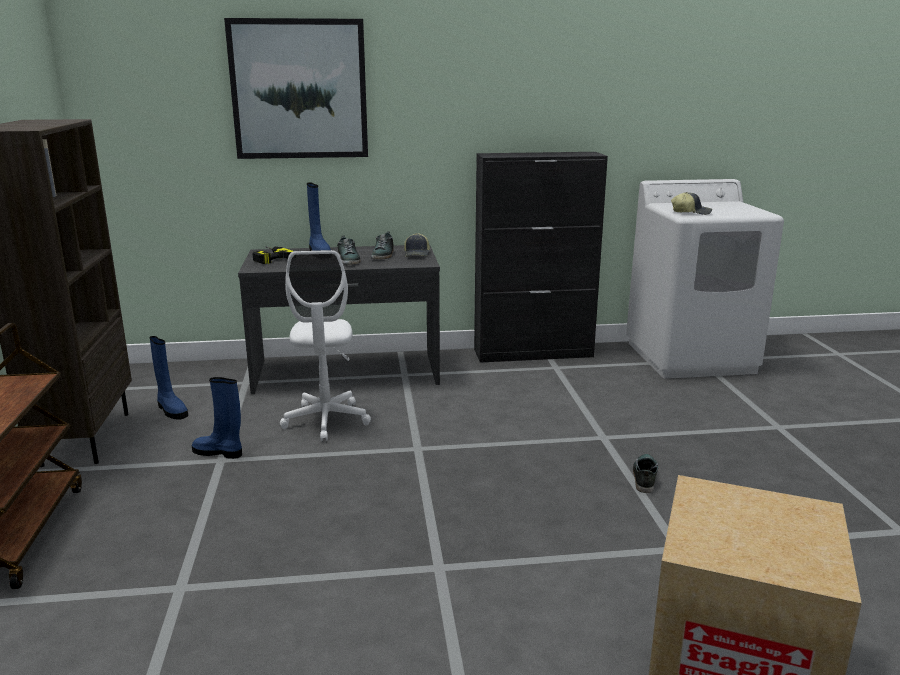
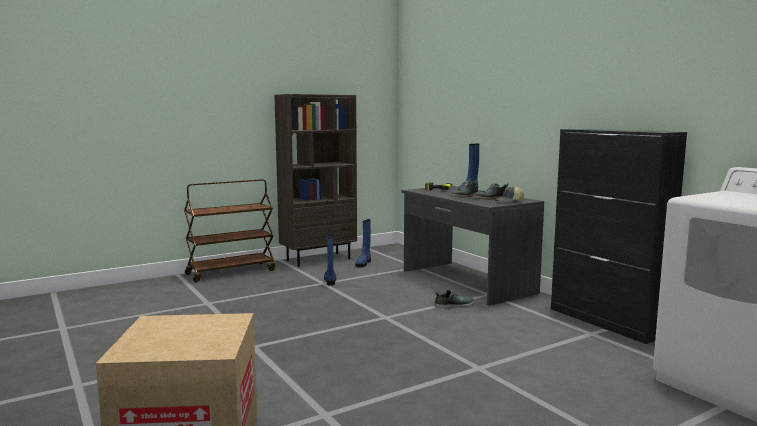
camera: 65 degrees right, 10 degrees down
(299, 89) = (485, 80): picture -> none
(326, 421) = (393, 291): white office chair -> none
(644, 476) = (427, 391): shoe -> shoe (454, 305)
(691, 212) = (711, 197): cap -> none

